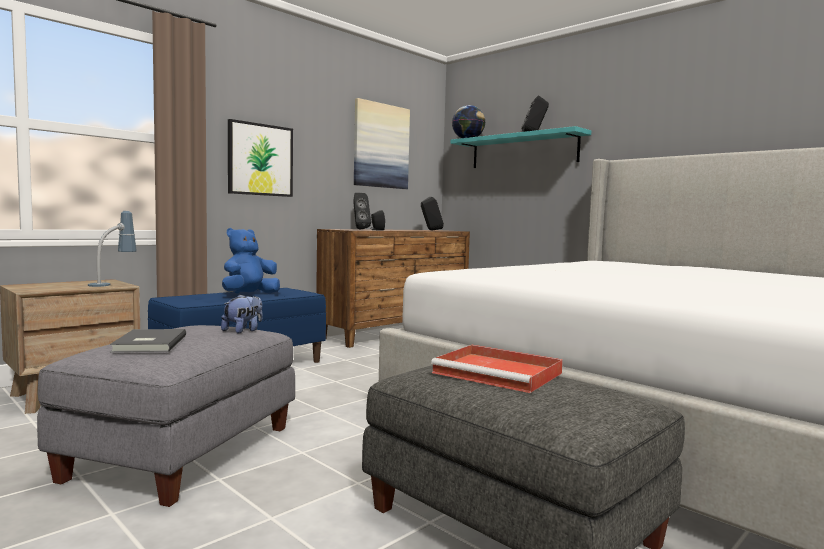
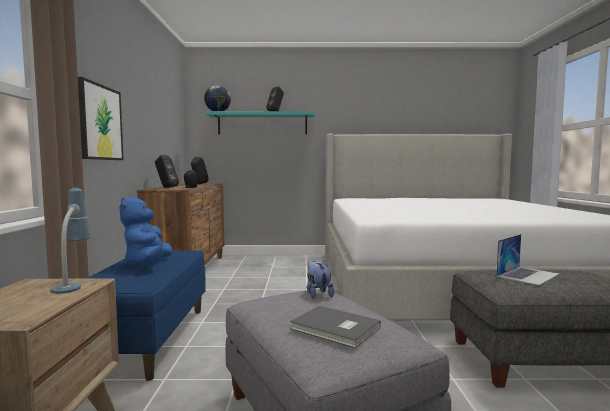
camera: 45 degrees left, 0 degrees up
(381, 146) = (160, 113): picture -> none
(500, 373) = (528, 275): red tray -> laptop

